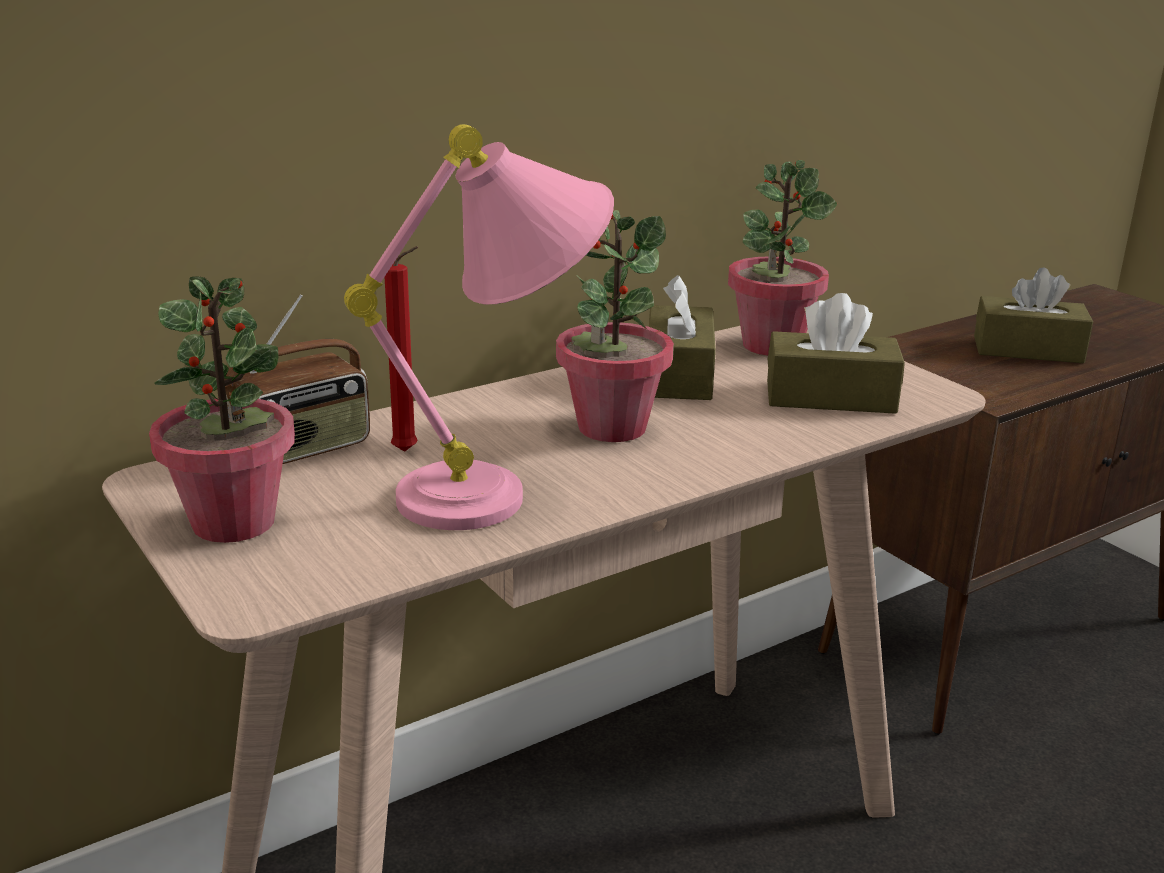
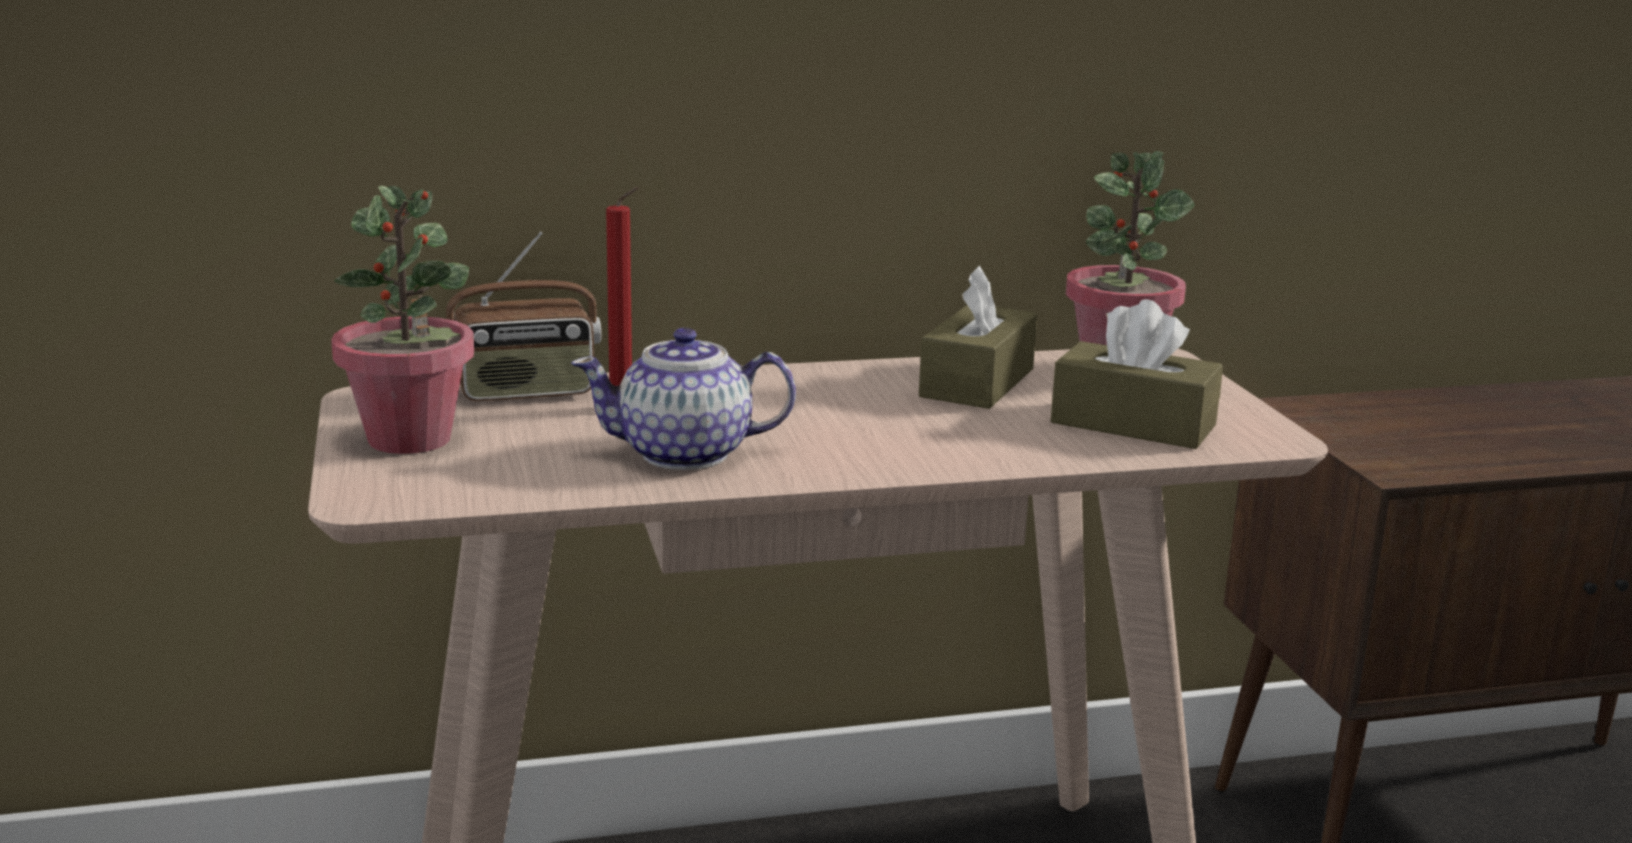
camera: 20 degrees right, 5 degrees down
(505, 492) = (686, 454): pink table lamp -> teapot
(611, 427) = (853, 417): potted plant -> none
(1027, 350) = (1500, 429): brown tissue box -> none

